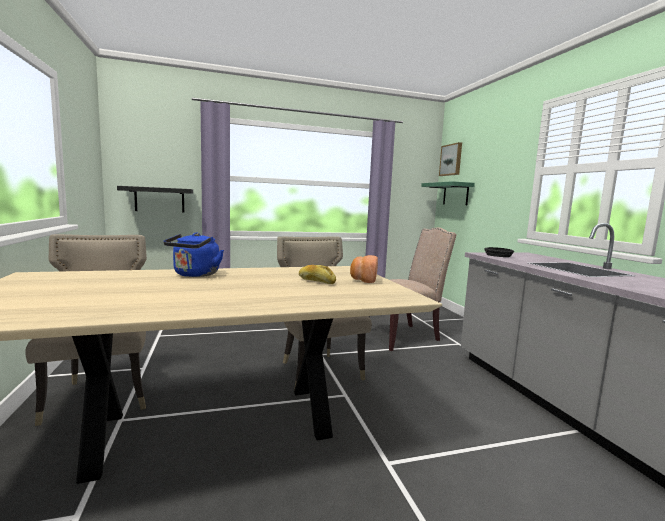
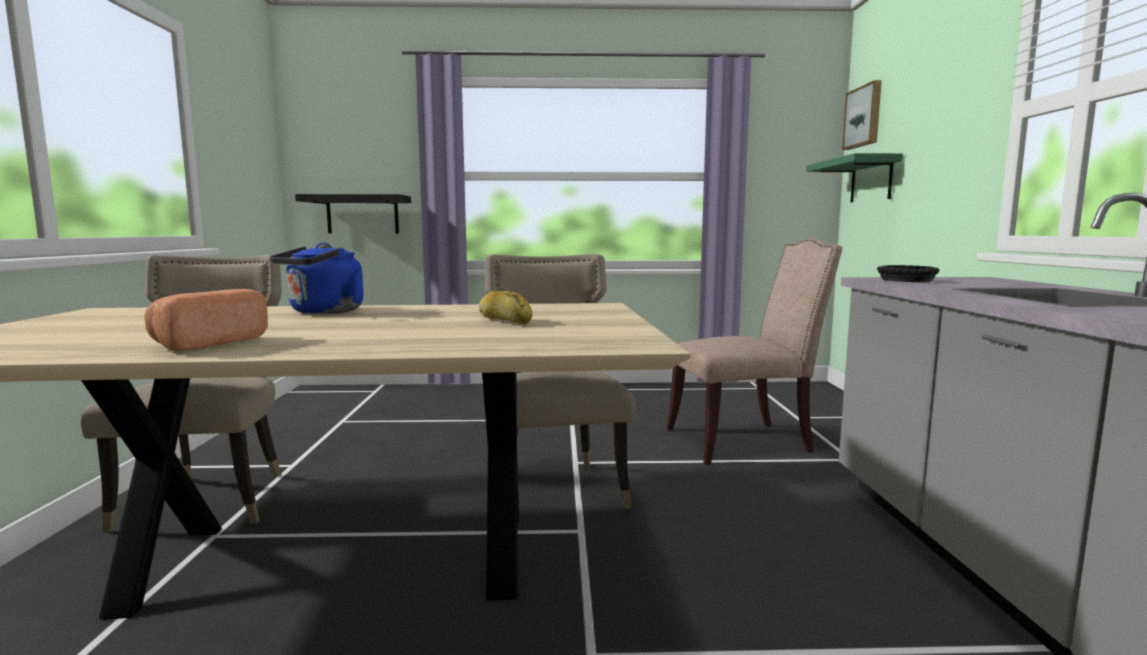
camera: 15 degrees right, 0 degrees up
(363, 279) = (597, 319): bread -> bread (206, 343)

